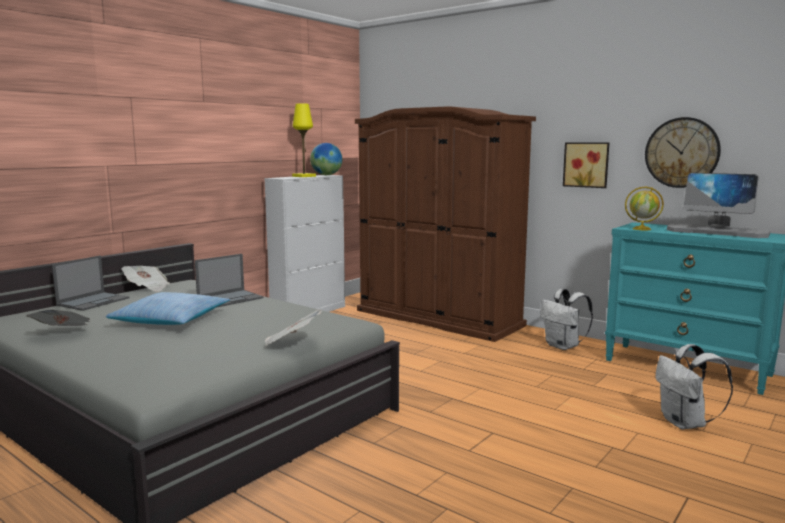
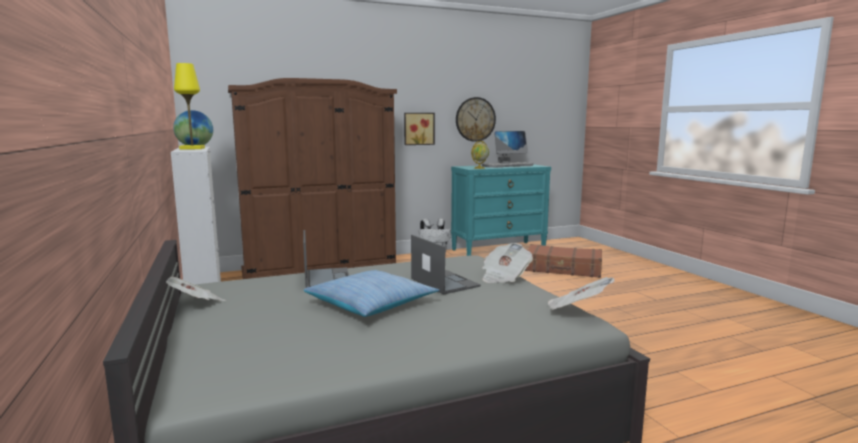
camera: 60 degrees left, 0 degrees up
(63, 334) = (350, 352): newspaper -> newspaper (577, 310)
(94, 301) = (209, 332): laptop -> laptop (444, 282)
(685, 423) = (563, 269): white backpack -> brown suitcase

